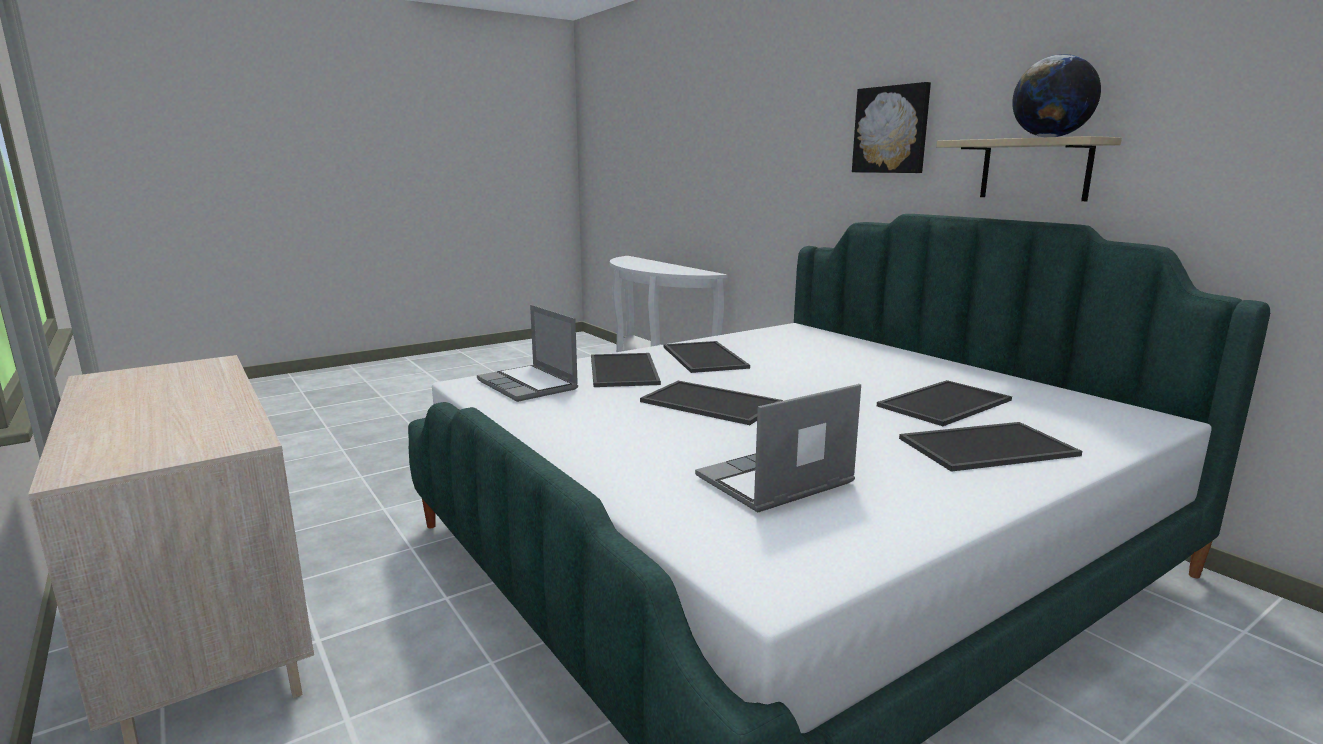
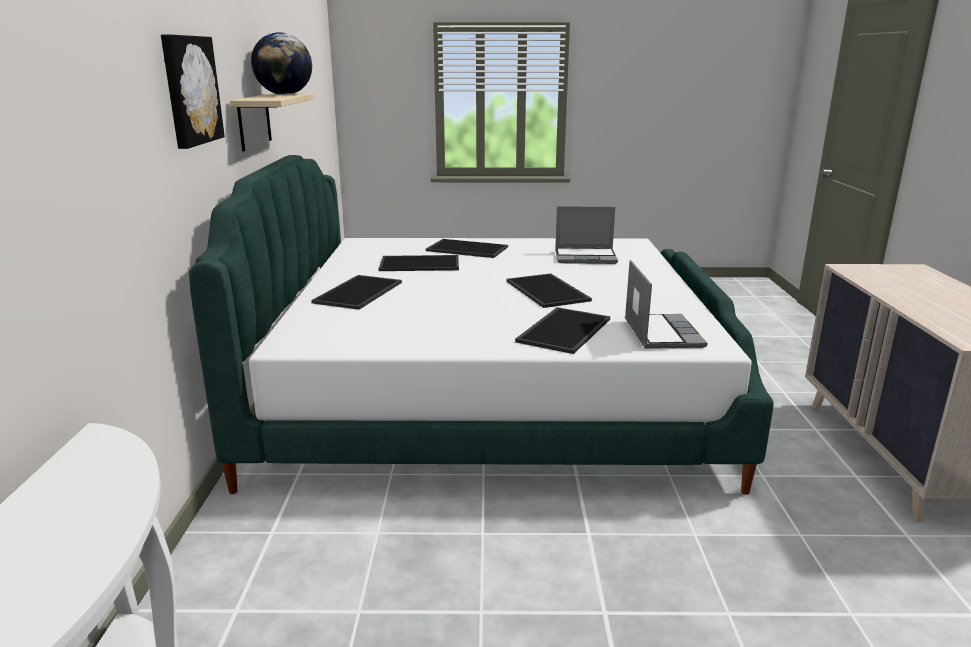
camera: 145 degrees left, 5 degrees up
(702, 357) = (471, 328): tray -> tray (359, 293)

